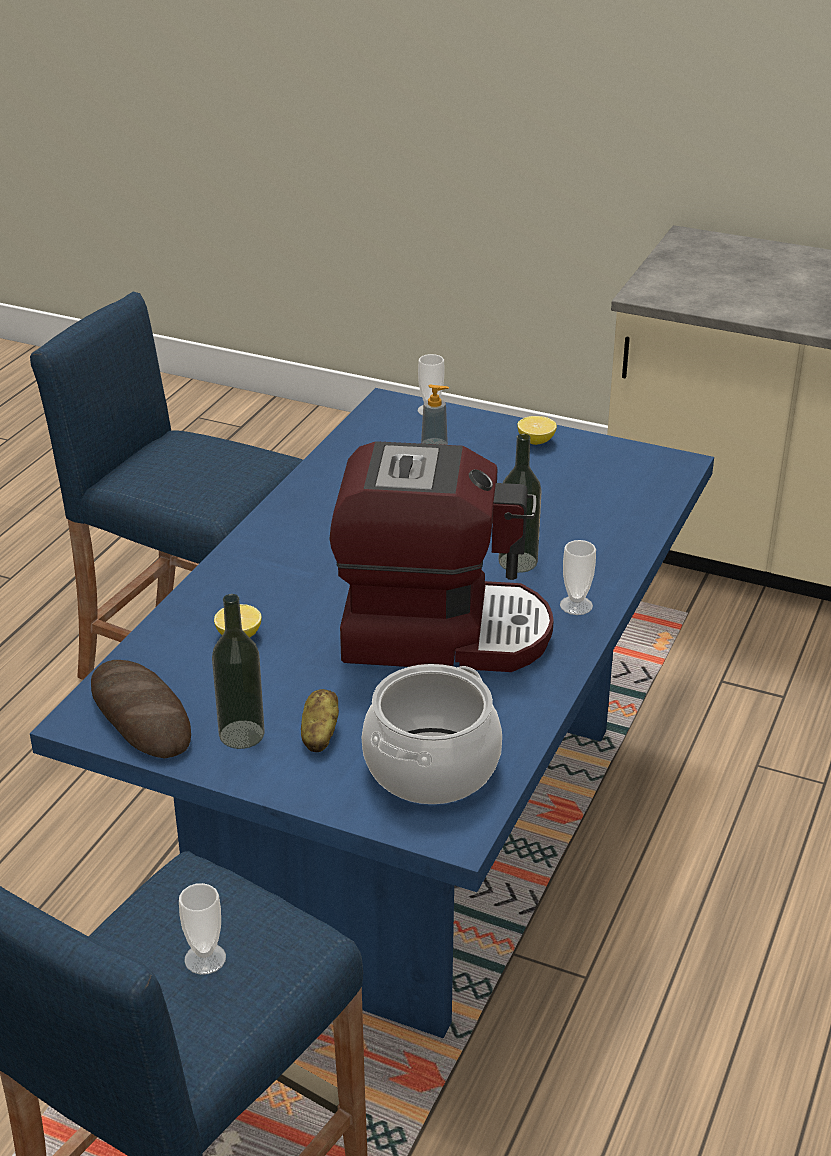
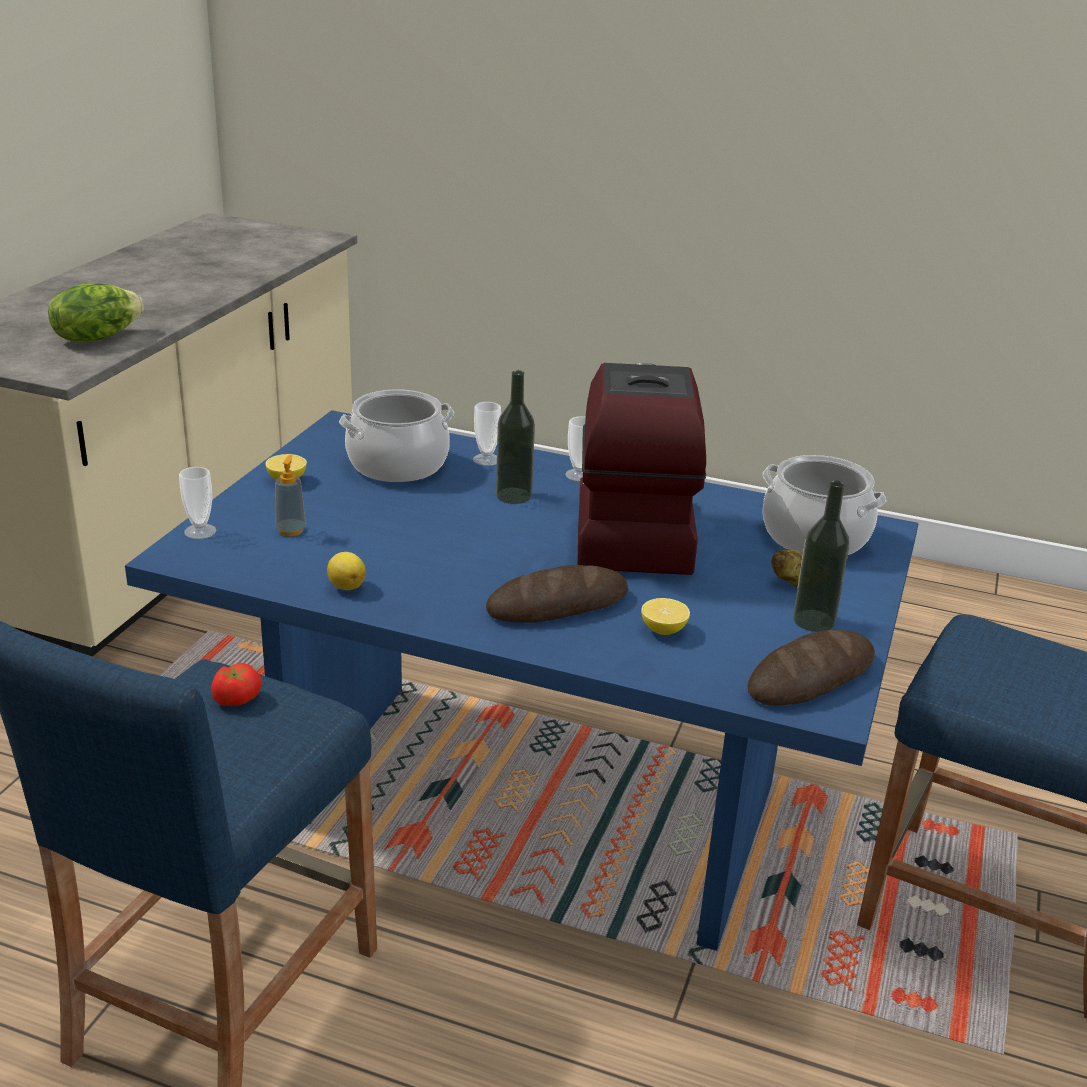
camera: 95 degrees left, 5 degrees down
(205, 958) = (1030, 665): cup -> cup (486, 459)
(235, 470) = (236, 698): none -> tomato
(293, 579) = (557, 604): none -> bread
(334, 477) = (346, 586): none -> lemon
(581, 496) = (398, 465): none -> cooking pot
(743, 298) = (96, 337): none -> lettuce

